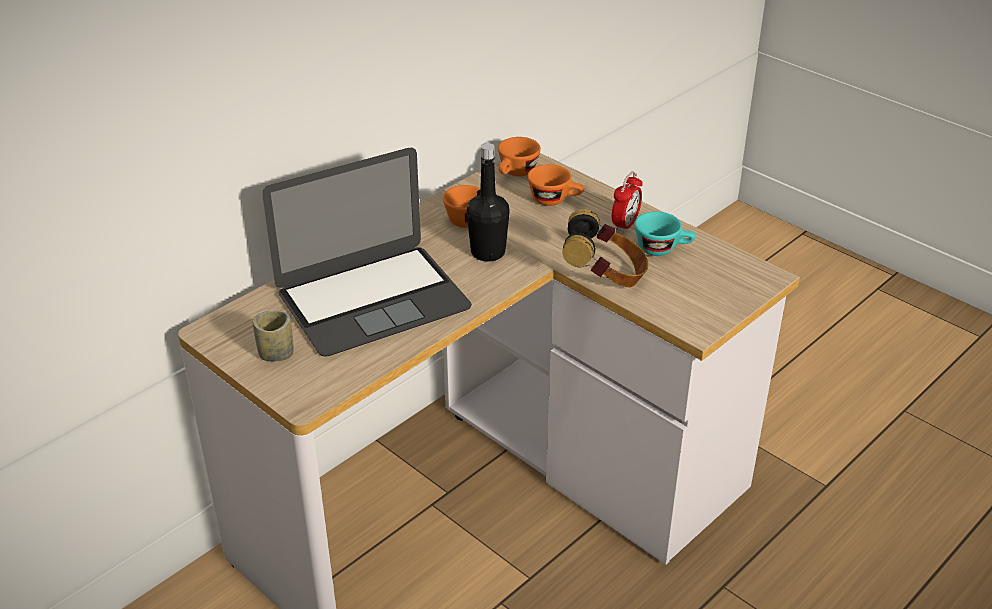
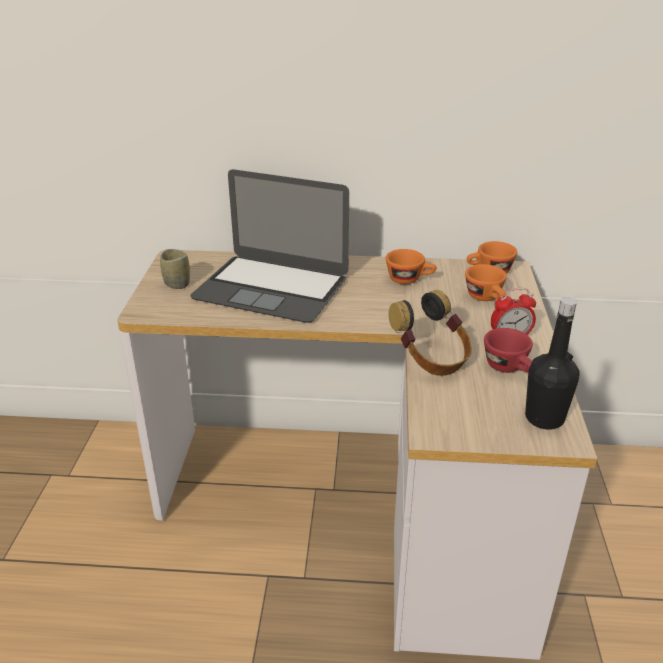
camera: 50 degrees right, 5 degrees down
(488, 252) = (382, 302): black bottle -> black bottle (544, 418)
(663, 249) = (509, 368): turquoise cup -> red cup

